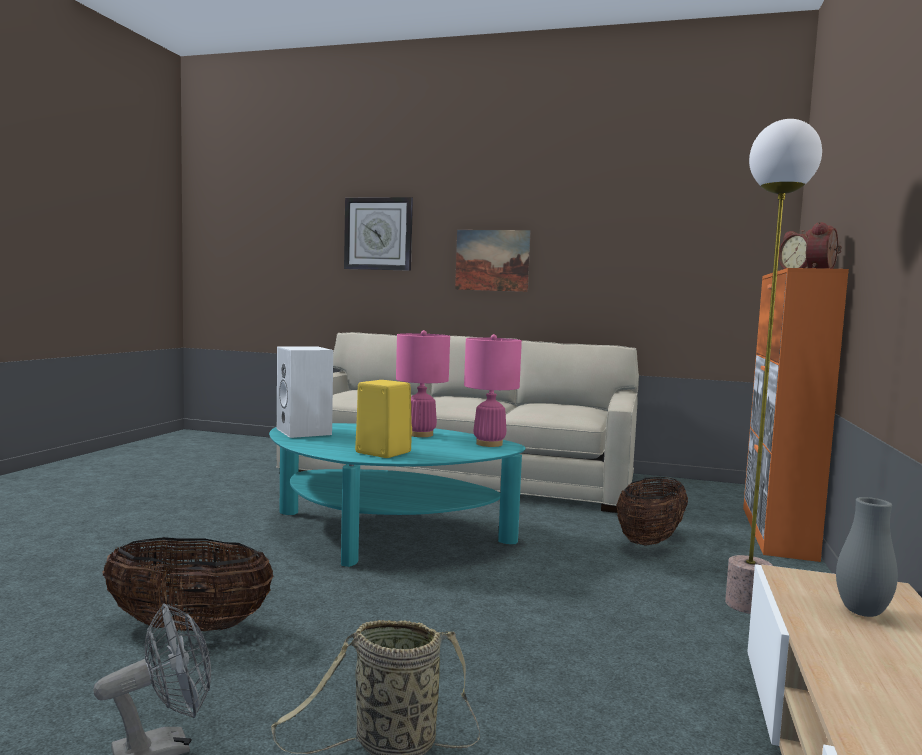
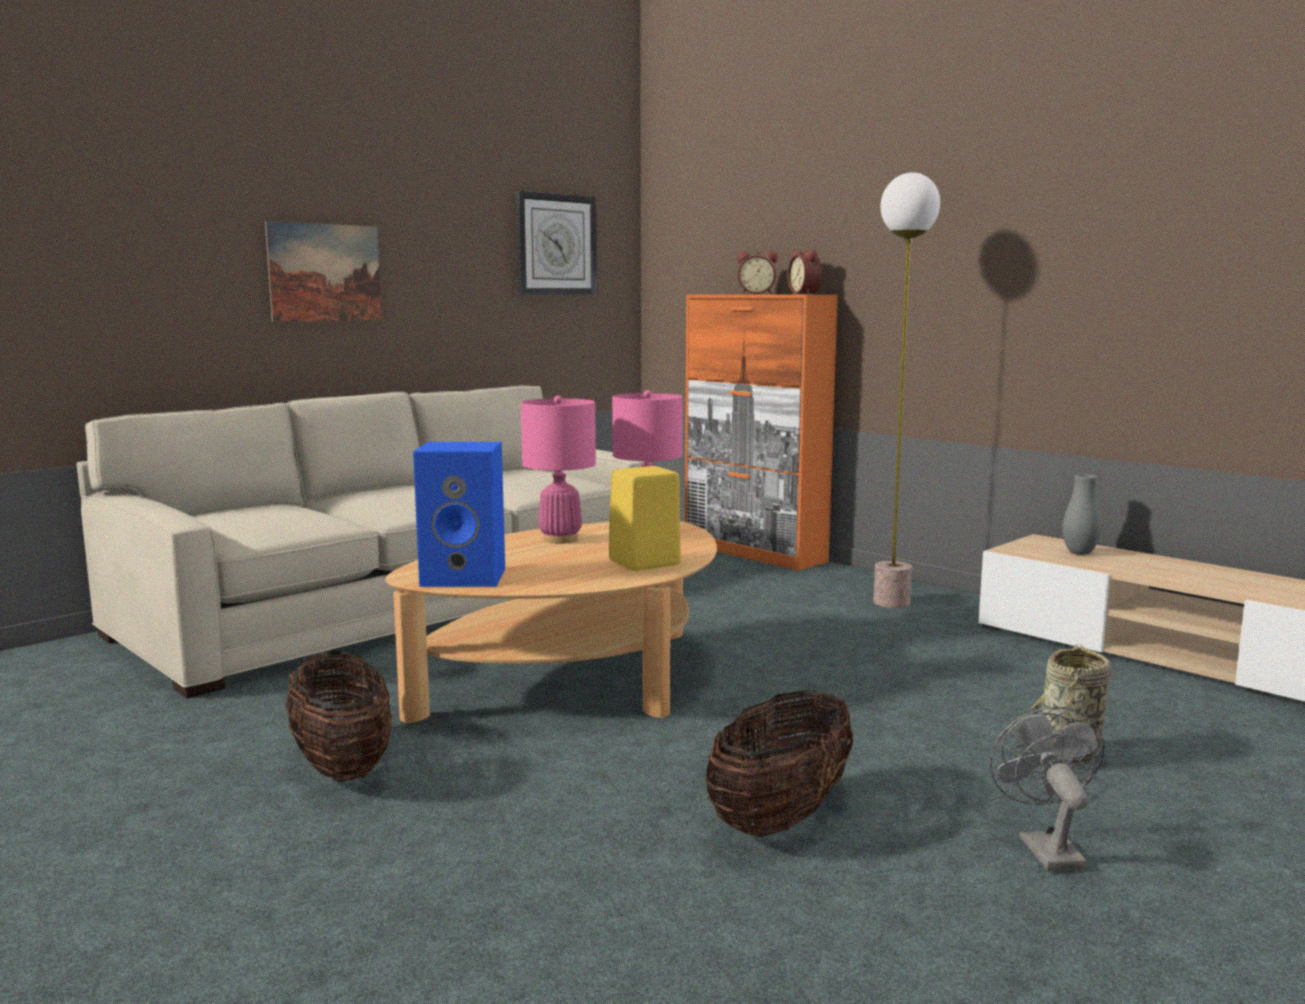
camera: 60 degrees left, 5 degrees up
(305, 432) = (466, 577): white speaker -> blue speaker
(378, 234) = (113, 222): wall clock -> wall clock (555, 245)
(385, 533) = (575, 680): turquoise coffee table -> beige coffee table
(650, 541) = (729, 591): basket -> basket (342, 765)

